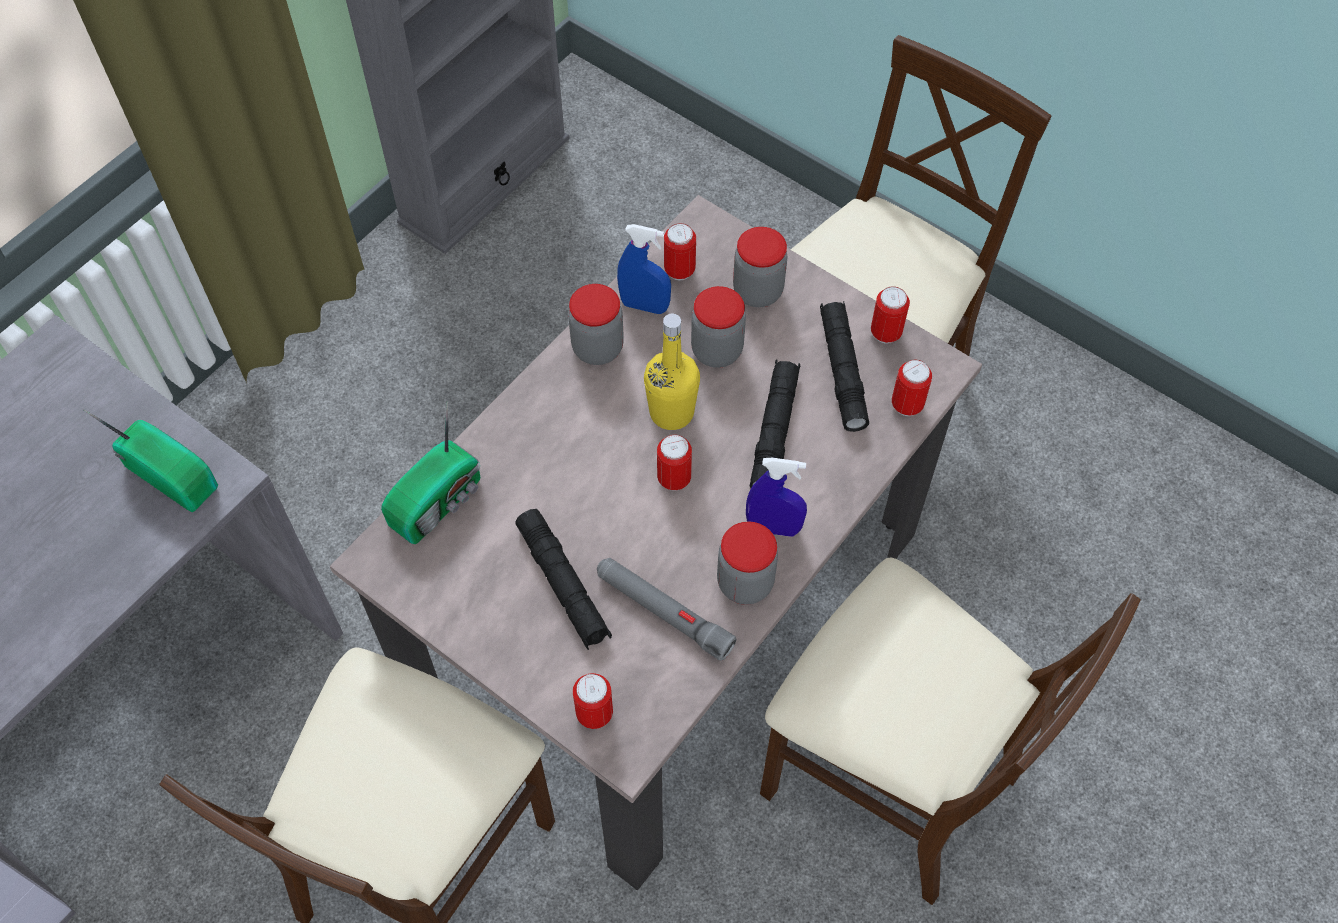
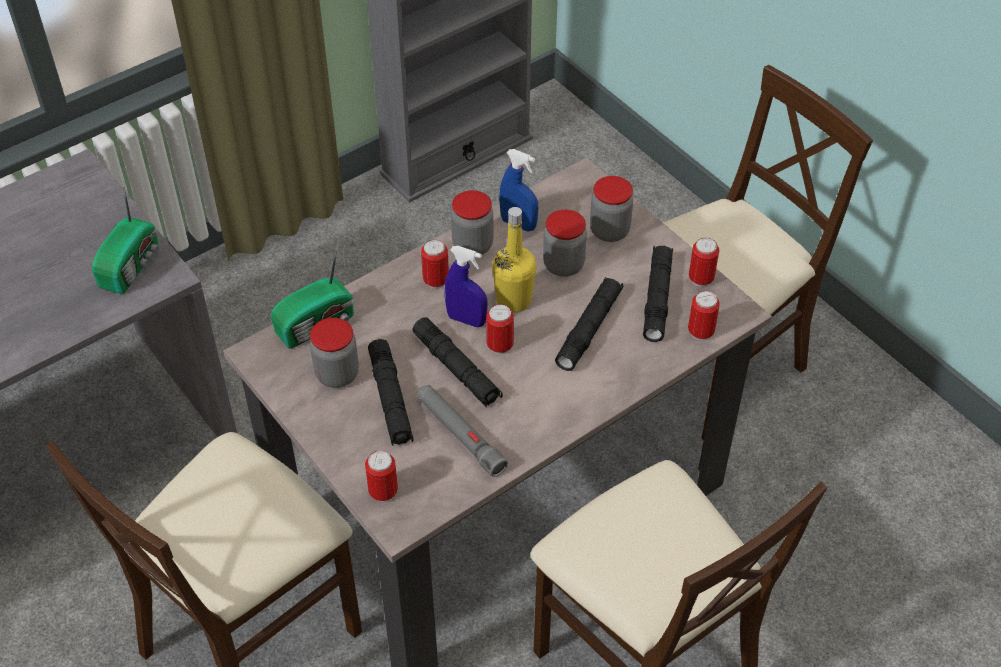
camera: 15 degrees right, 10 degrees down
(171, 473) = (132, 265): radio -> radio turned 60 degrees clockwise
(631, 523) = (456, 369): none -> black flashlight
(679, 270) = (553, 205): can -> can (436, 281)
(745, 583) = (530, 428): jar -> jar (337, 374)
(773, 528) = (565, 395): blue spray bottle -> blue spray bottle (466, 320)

